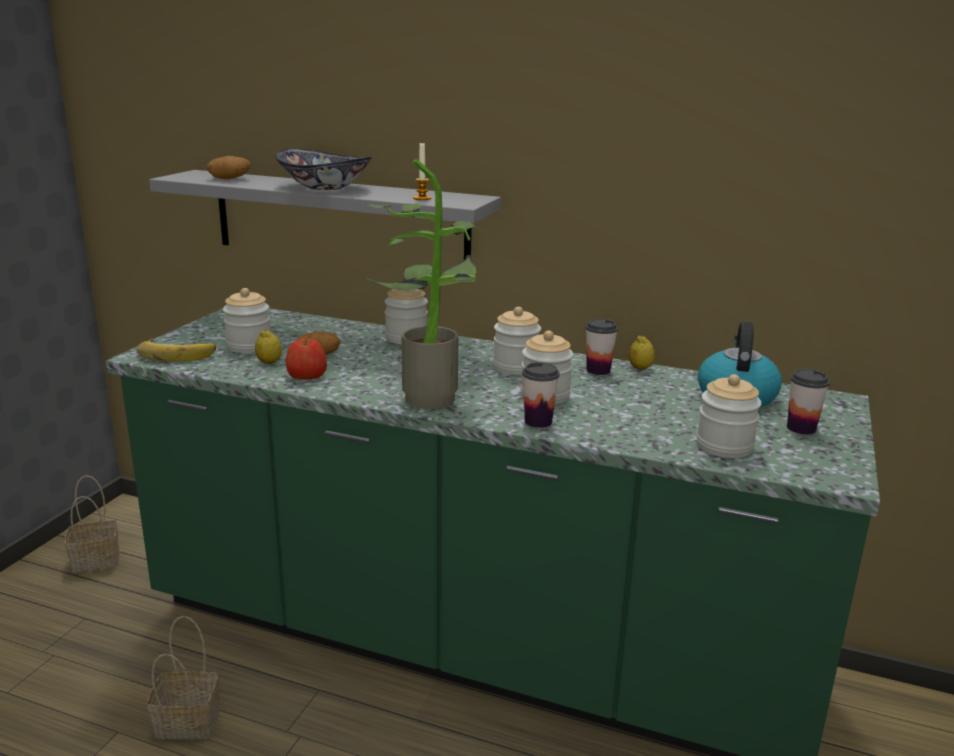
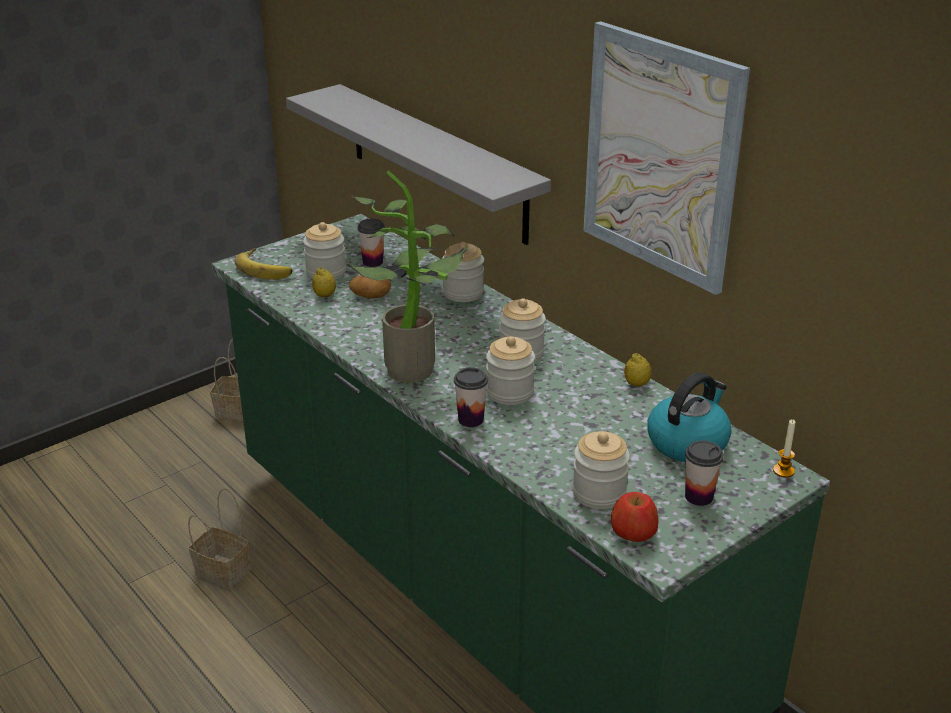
camera: 30 degrees right, 10 degrees up
(230, 178) = (349, 107): potato -> none
(306, 376) = (339, 319): apple -> apple (633, 532)
(323, 187) = (409, 136): bowl -> none
(422, 198) = (471, 172): candle -> candle (783, 471)
(598, 370) = (592, 376): cup -> cup (372, 262)
(645, 135) = (661, 156): none -> picture

